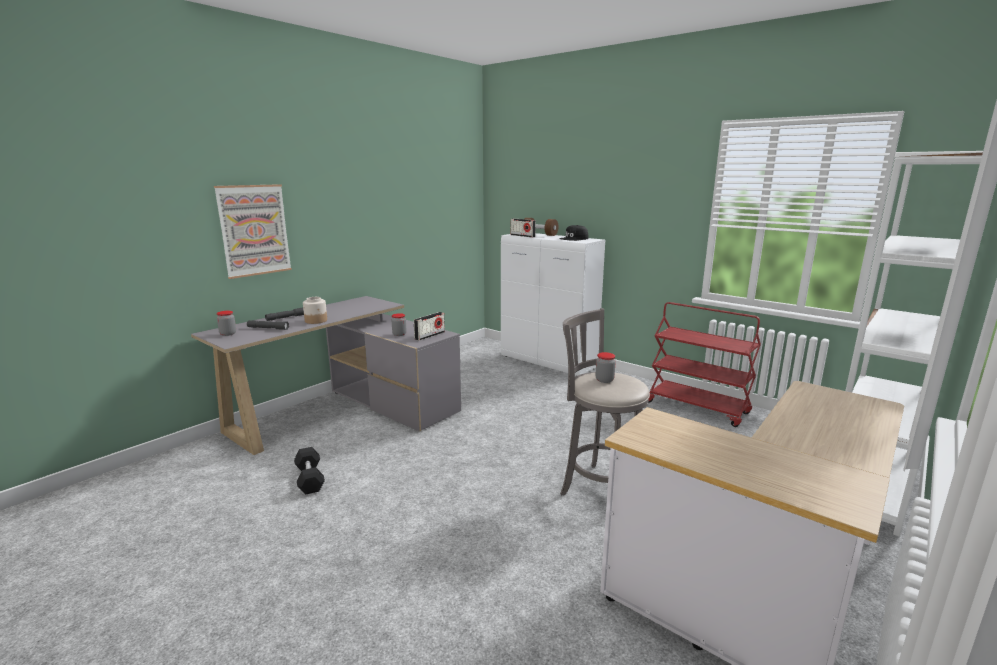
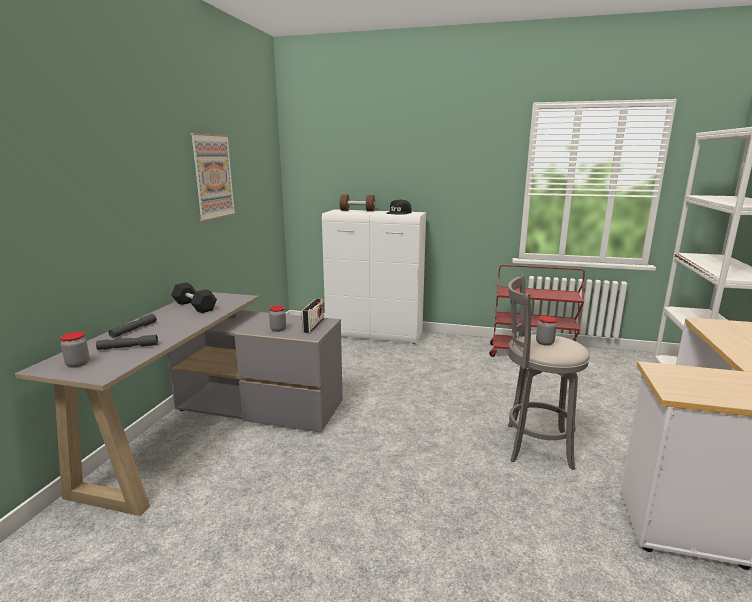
camera: 25 degrees left, 0 degrees up
(254, 230) = (80, 221): picture -> picture (213, 176)
(310, 479) = (245, 524): black dumbbell -> black dumbbell (194, 306)
(316, 321) = (181, 328): jar -> none
(522, 236) = (345, 213): radio -> none

